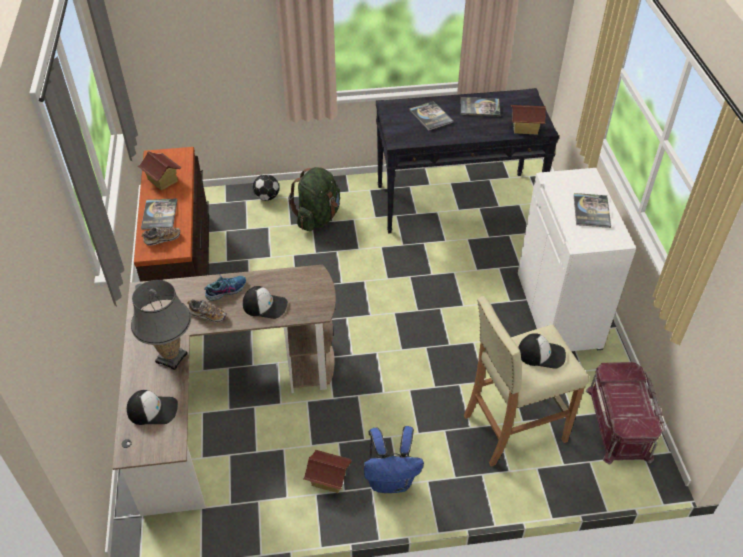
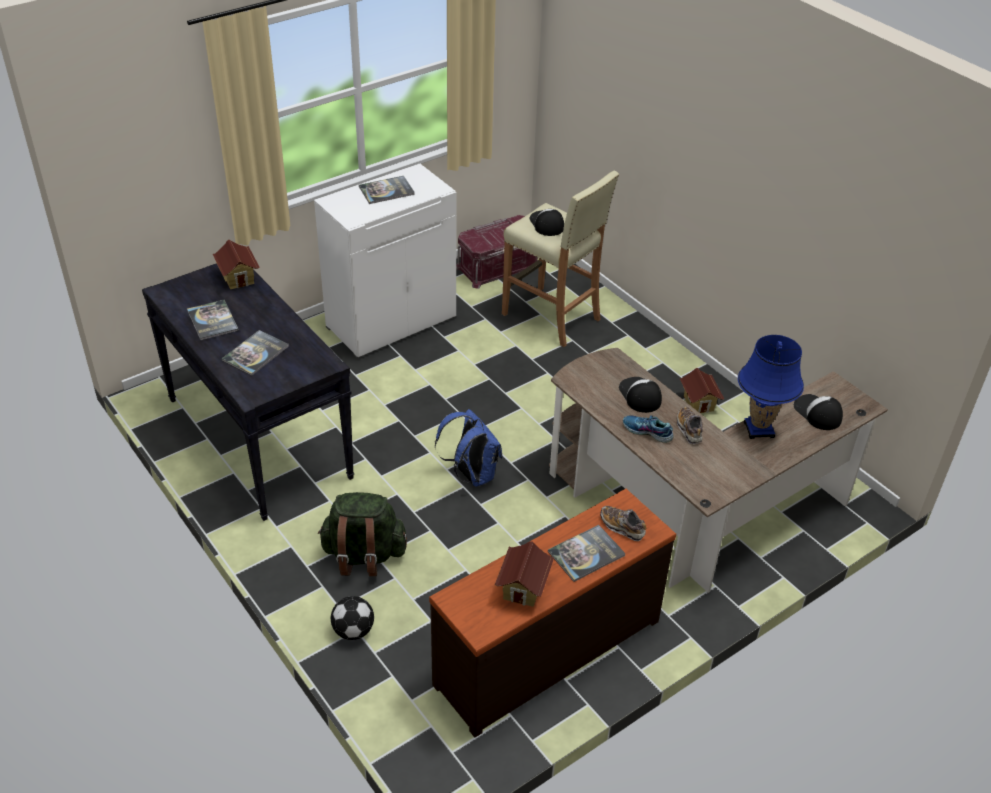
camera: 120 degrees left, 5 degrees down
(172, 358) = (758, 429): grey table lamp -> blue table lamp
(391, 481) = (664, 367): blue backpack -> blue backpack (471, 475)

